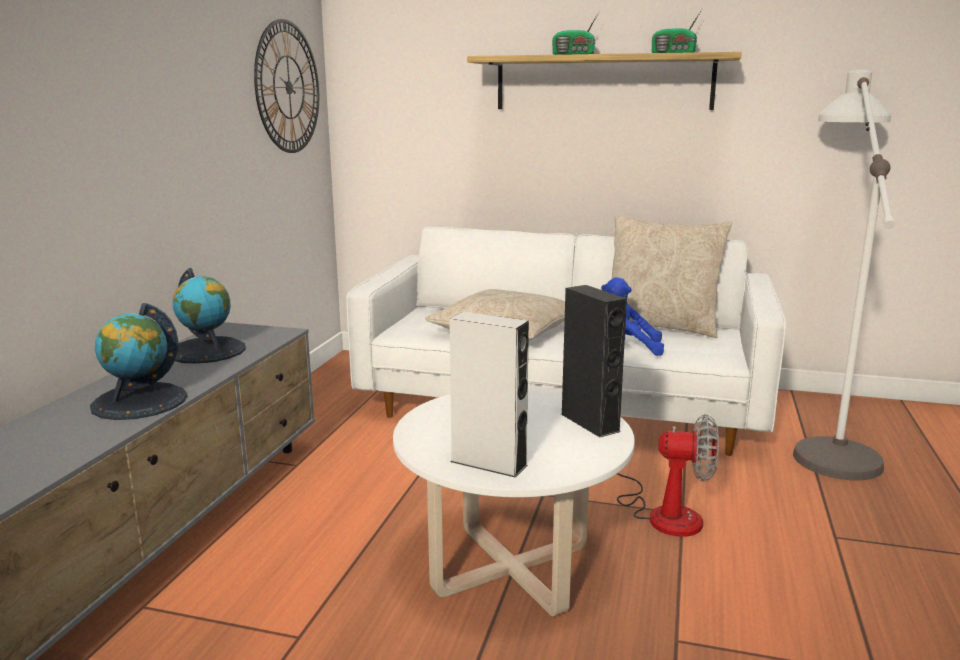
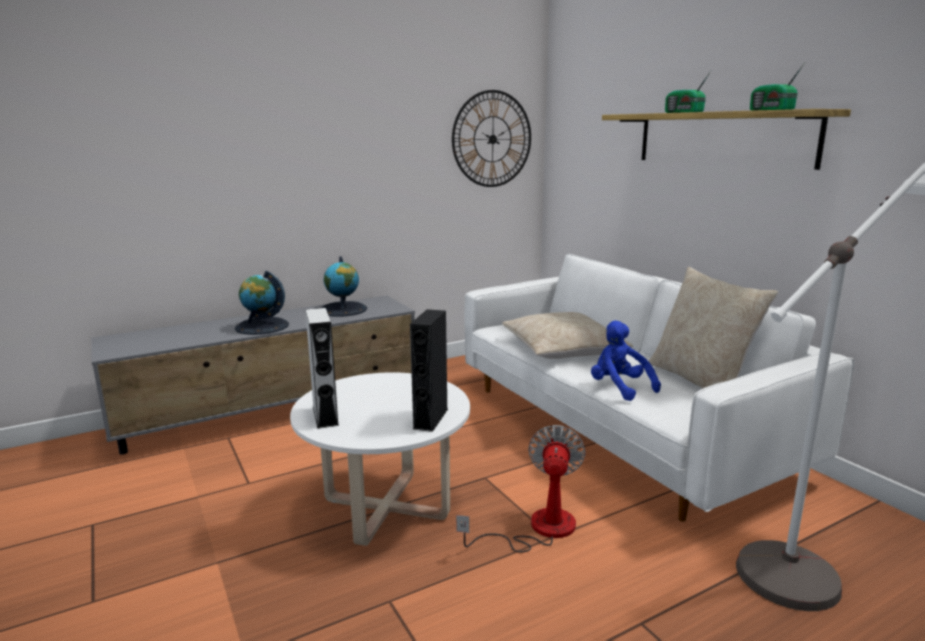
camera: 45 degrees right, 0 degrees up
(662, 512) = (538, 529): fan -> fan turned 135 degrees counterclockwise

